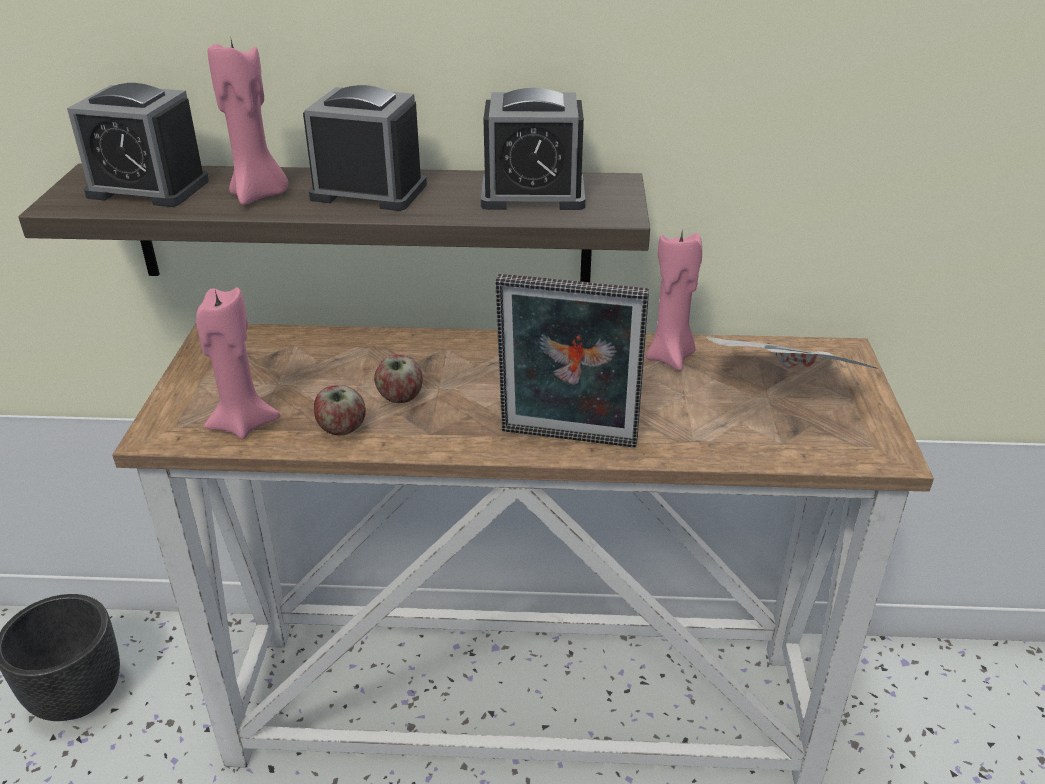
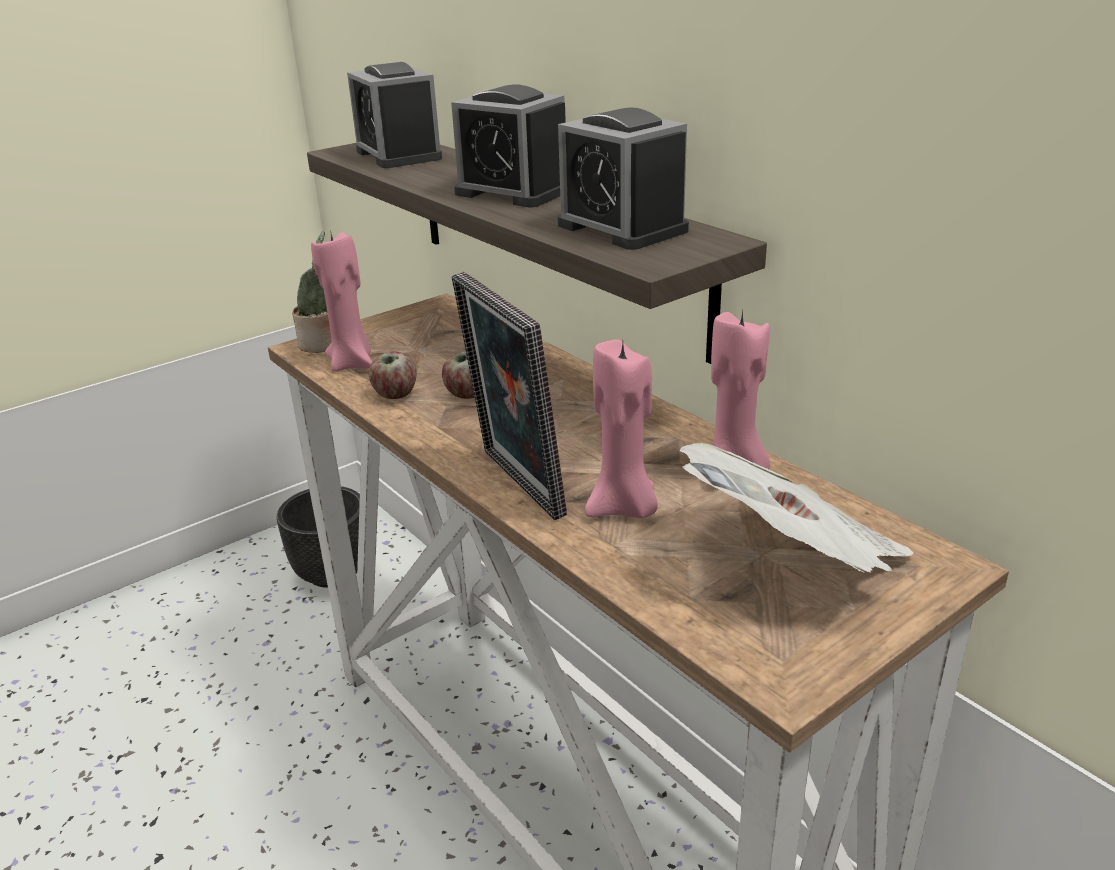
camera: 50 degrees right, 5 degrees down
(172, 423) = (322, 344): none -> potted plant
(259, 195) = (443, 175): pink candle -> pink candle (624, 508)
(369, 191) = (513, 192): alarm clock -> alarm clock turned 150 degrees clockwise

